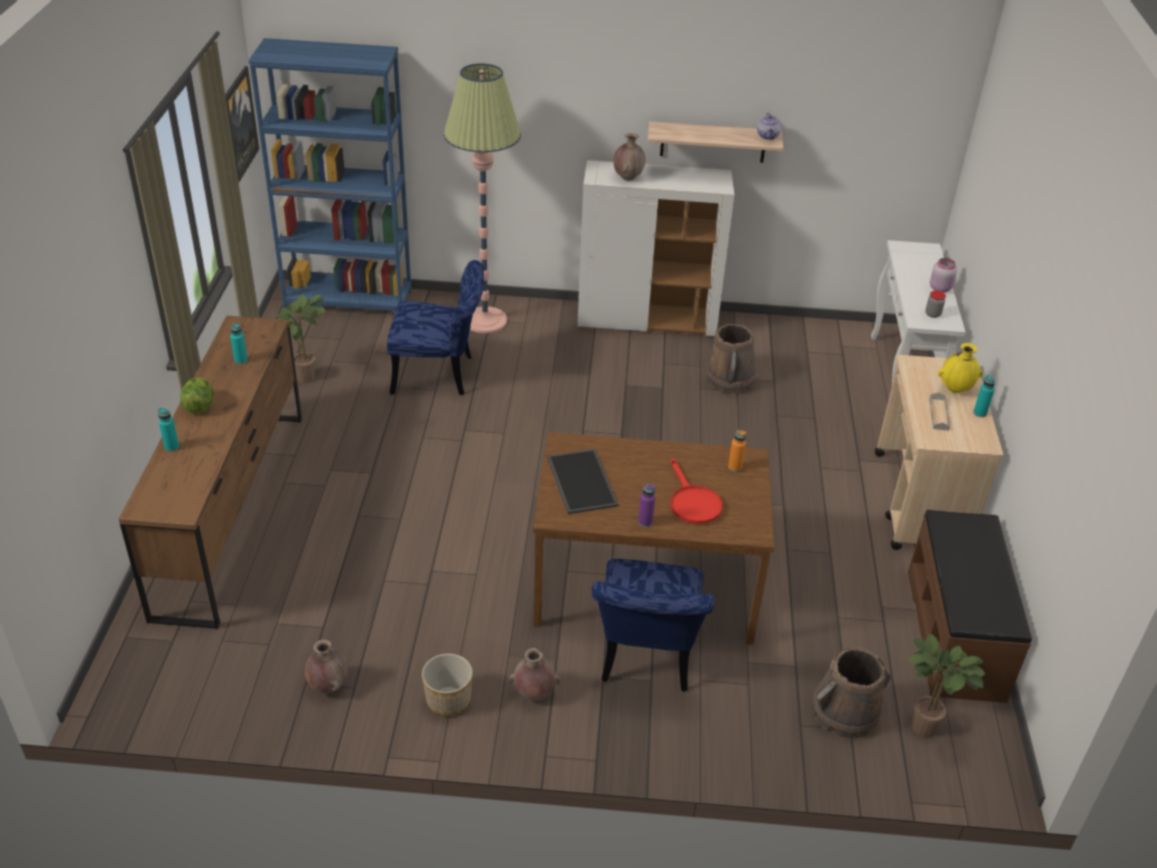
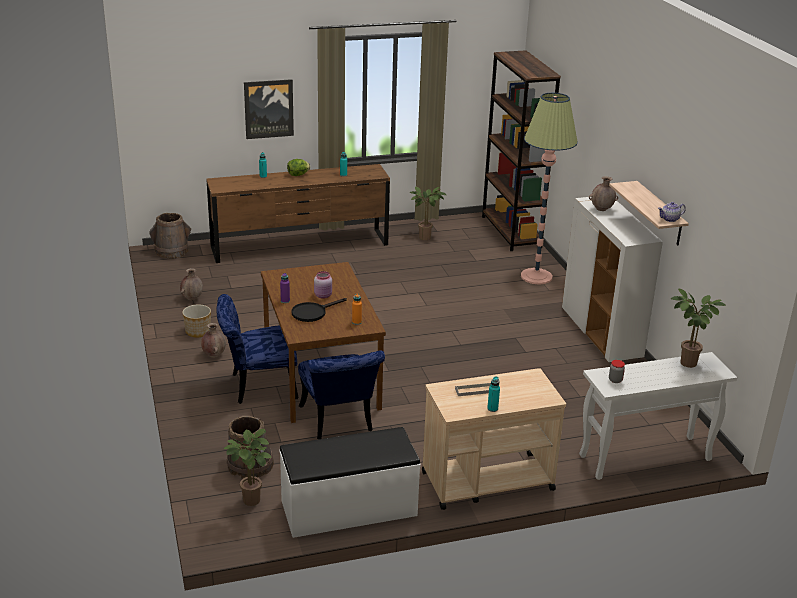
camera: 70 degrees right, 10 degrees down
(239, 124) = (486, 89): picture -> picture (268, 108)
(348, 300) = (511, 232): blue bookcase -> brown bookcase
(440, 375) = (464, 274): blue chair -> blue chair (338, 422)
(580, 481) = (309, 277): tray -> none
(692, 502) = (312, 312): red frying pan -> black frying pan
(731, 379) = (563, 378): brown bucket -> brown bucket (172, 251)
(909, 262) = (686, 364): none -> potted plant
(940, 288) = (661, 381): pink jar -> pink jar (323, 295)
(955, 389) = (515, 396): yellow vase -> none
(956, 634) = (349, 509): brown bench -> white bench

